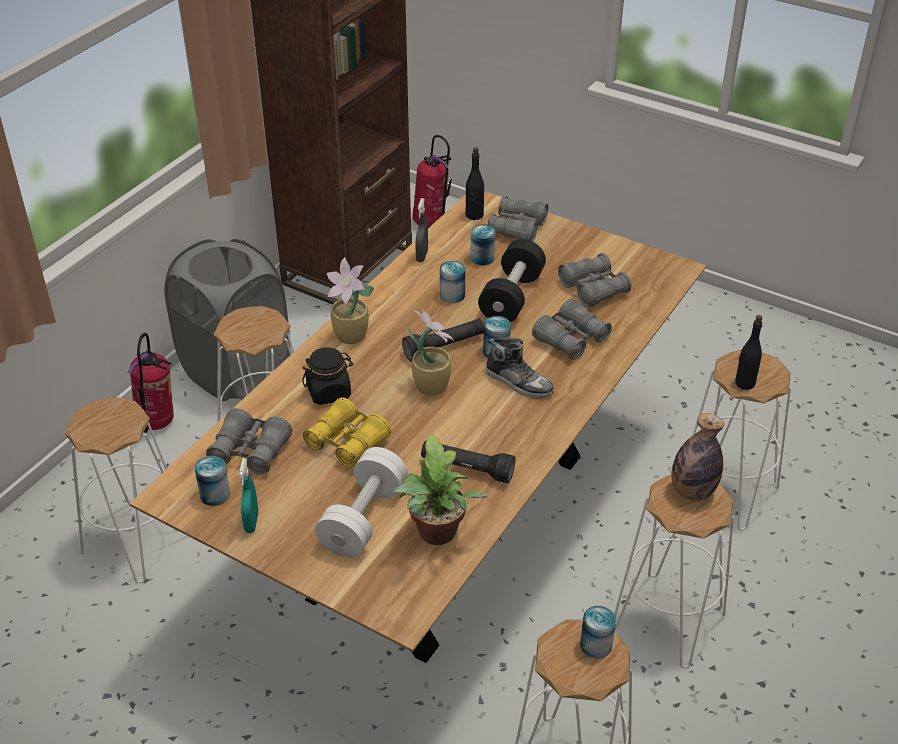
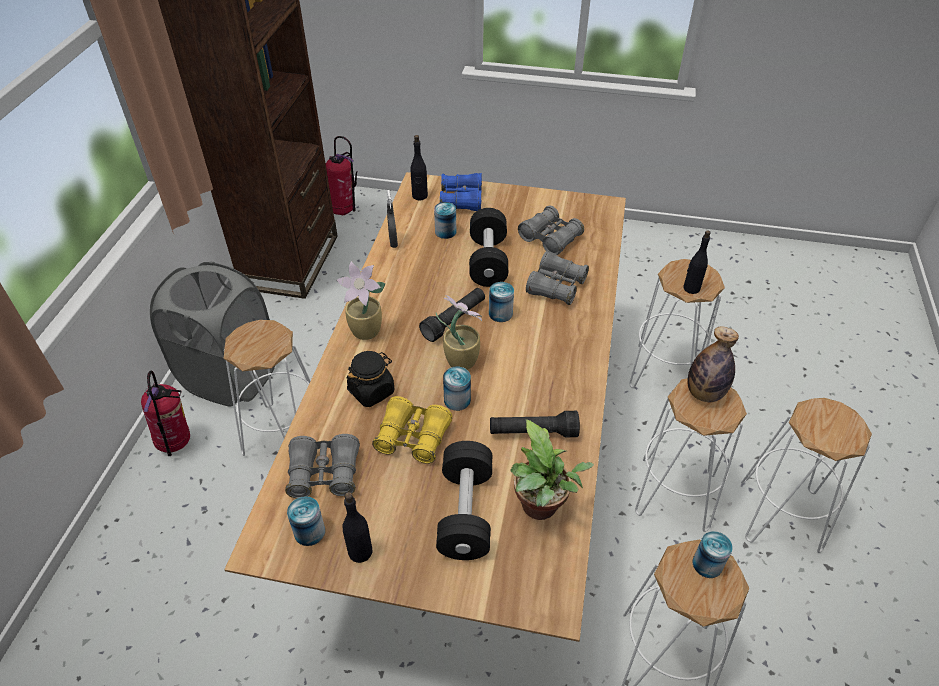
camera: 20 degrees left, 5 degrees up
(137, 541) = (200, 563): white stool -> white stool (780, 515)
(251, 522) = (360, 551): turquoise spray bottle -> black bottle
(363, 518) = (465, 512): white dumbbell -> black dumbbell
(452, 295) = (437, 271): can -> can (457, 400)
(517, 228) = (461, 200): grey binoculars -> blue binoculars
(519, 382) = (534, 337): shoe -> none

